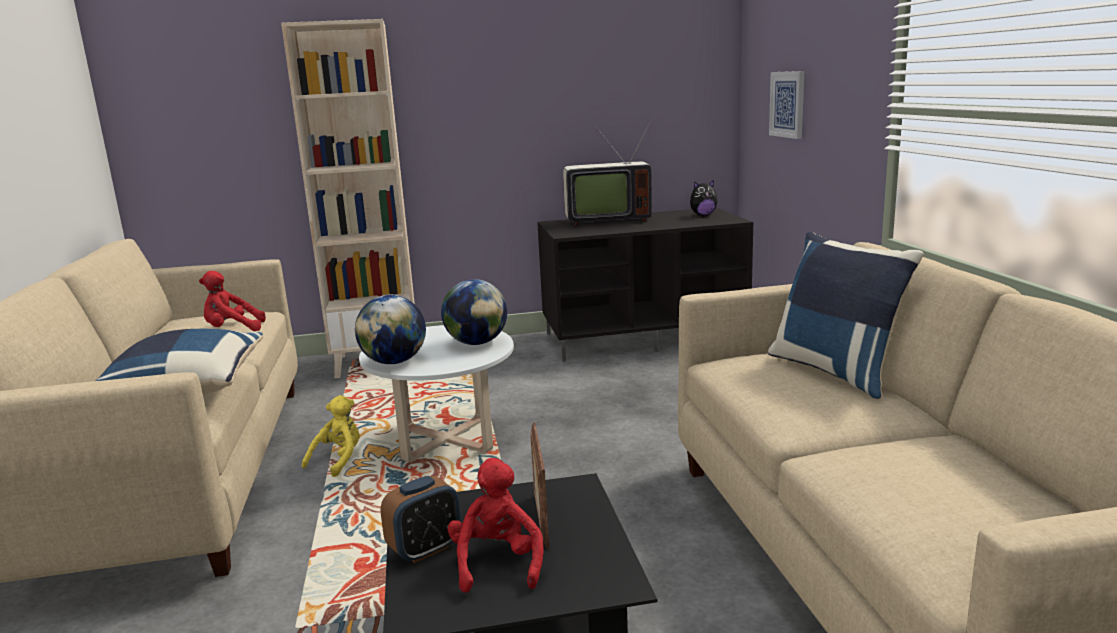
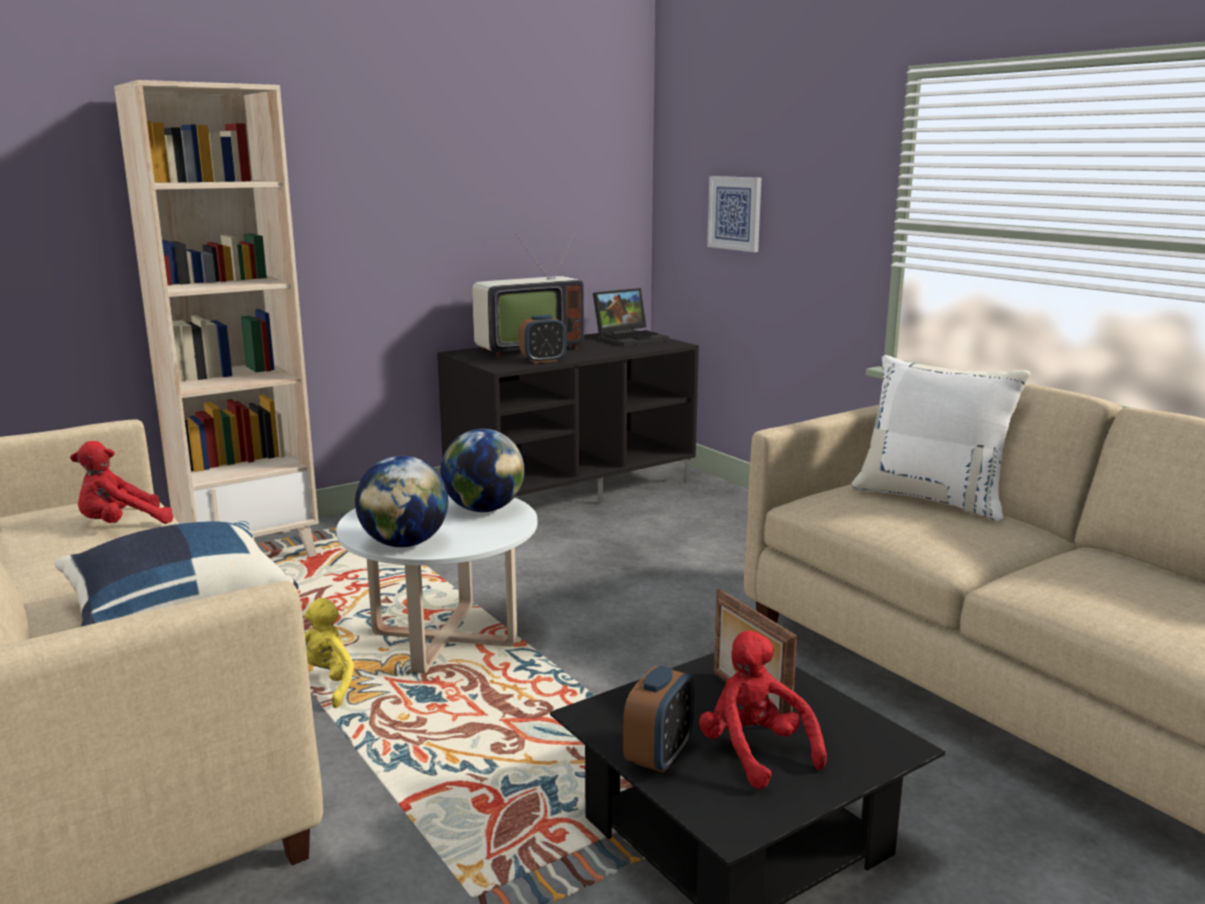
camera: 25 degrees left, 0 degrees up
(604, 230) = (543, 360): none -> alarm clock
(703, 215) = (631, 338): plush toy -> laptop
(836, 371) = (932, 499): blue pillow -> white pillow

